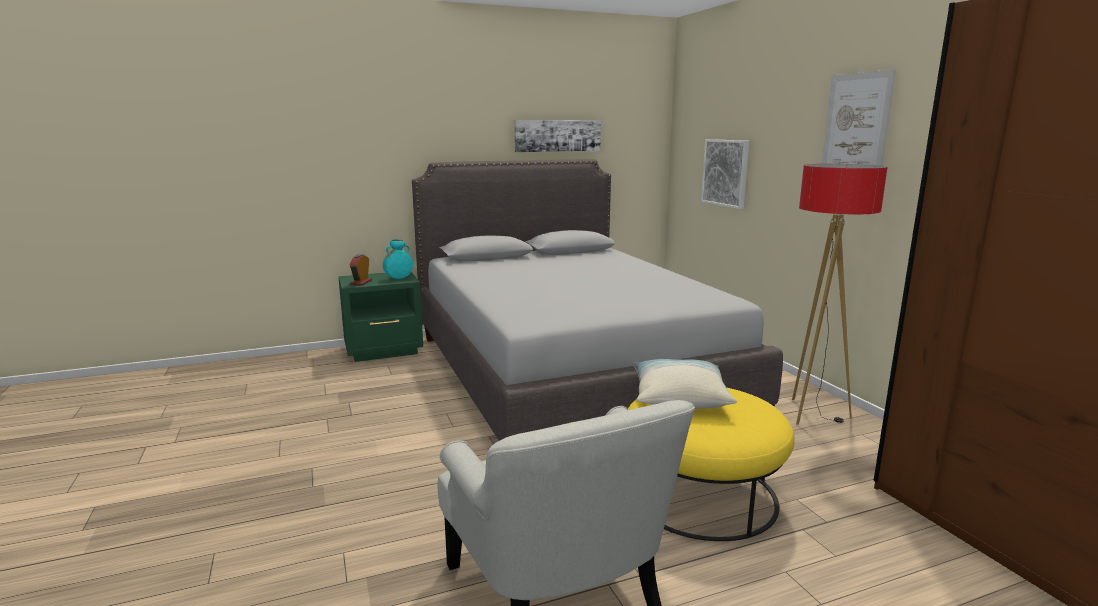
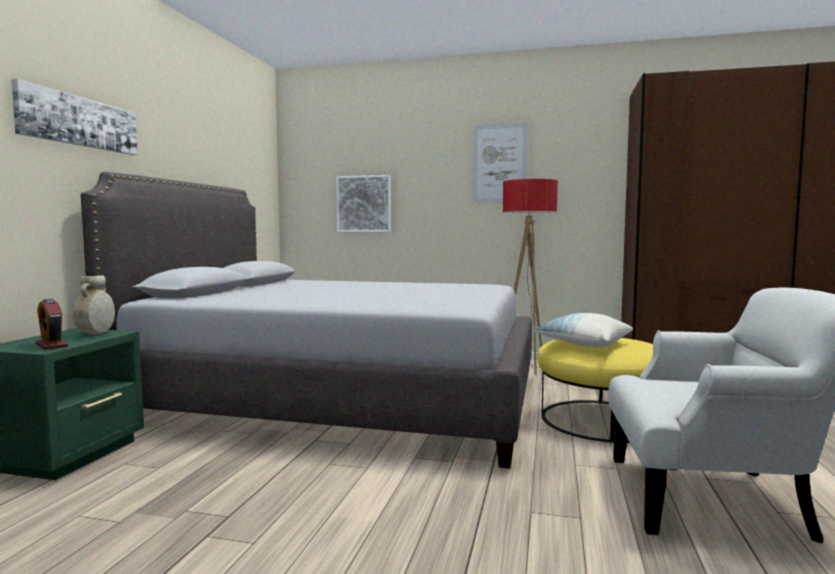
camera: 55 degrees left, 10 degrees down
(399, 278) = (96, 334): turquoise vase -> beige vase
(557, 135) = (208, 161): picture -> picture (79, 122)

